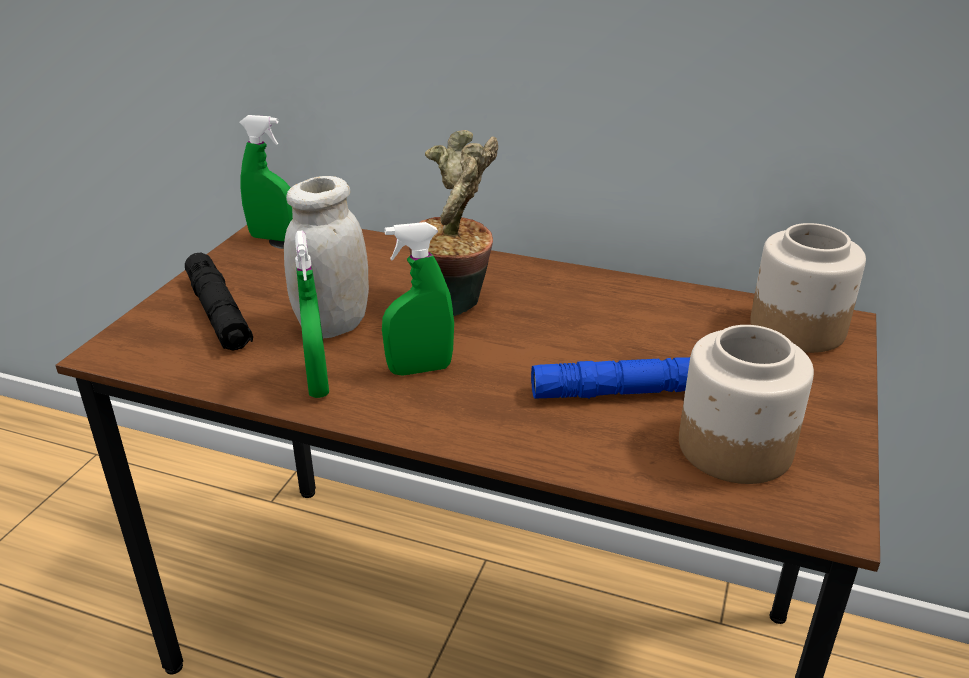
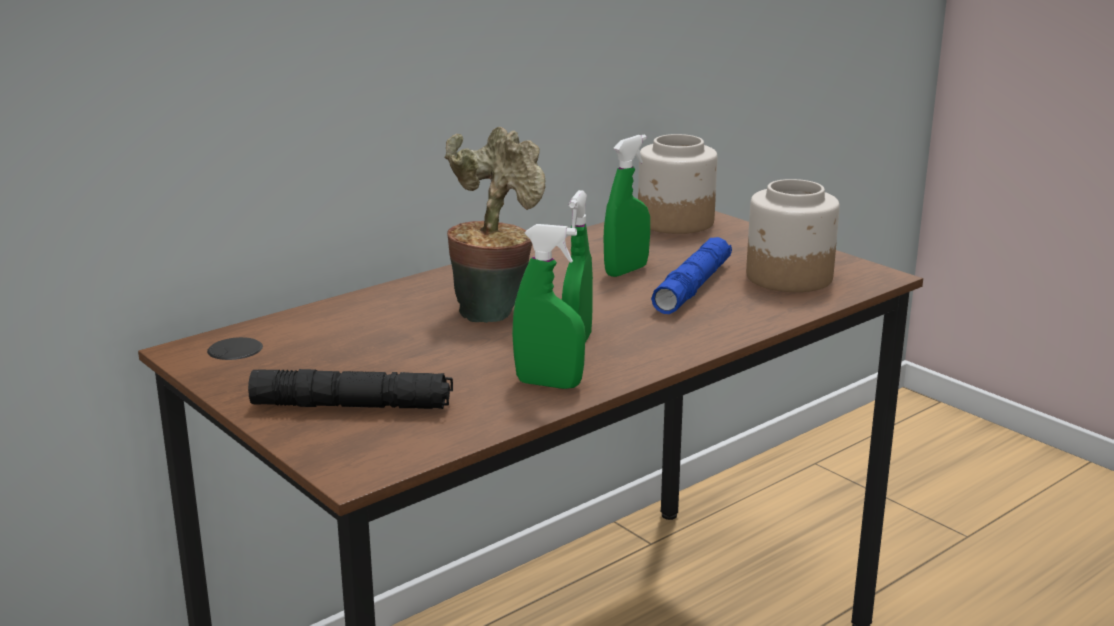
camera: 60 degrees left, 10 degrees down
(273, 238) = (221, 354): green spray bottle -> green spray bottle (626, 271)
(333, 325) = (454, 360): white jar -> none

